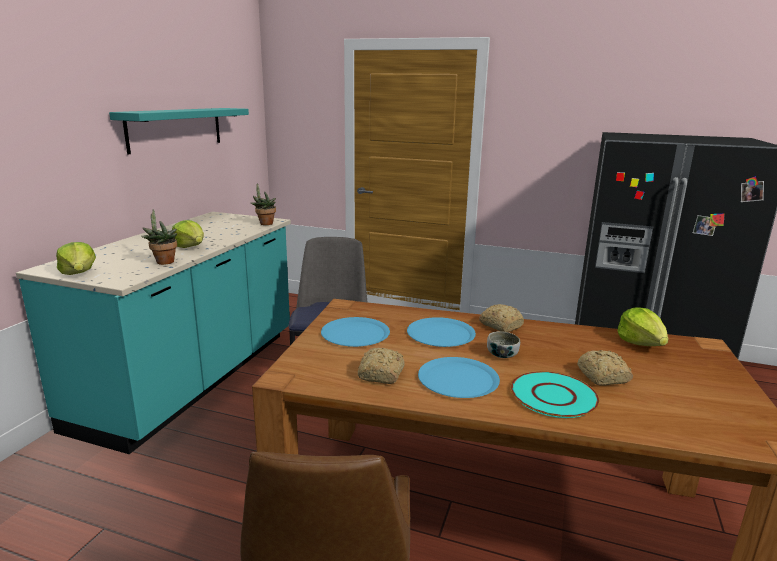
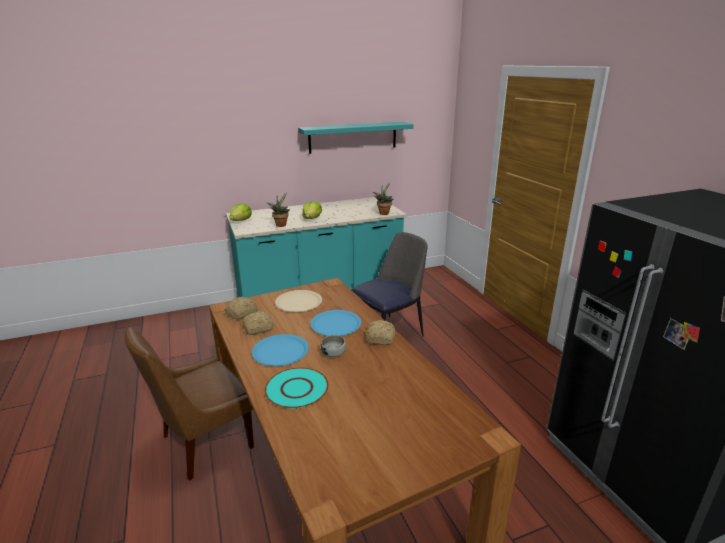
camera: 50 degrees right, 5 degrees up
(355, 333) = (298, 302): blue plate -> beige plate
(602, 377) = (349, 400): bread -> bread (240, 313)
(641, 343) = (440, 402): lettuce -> none

